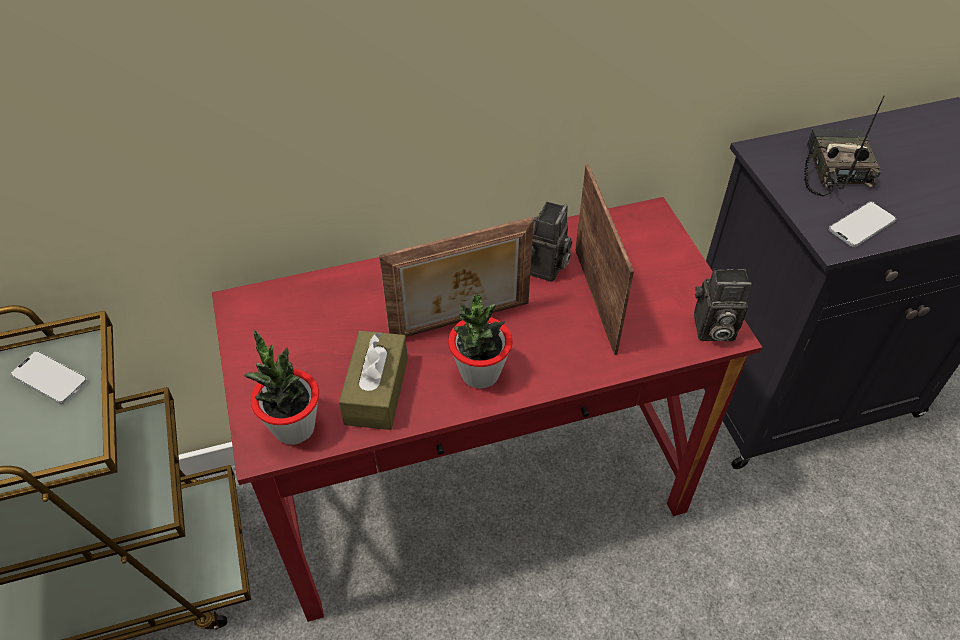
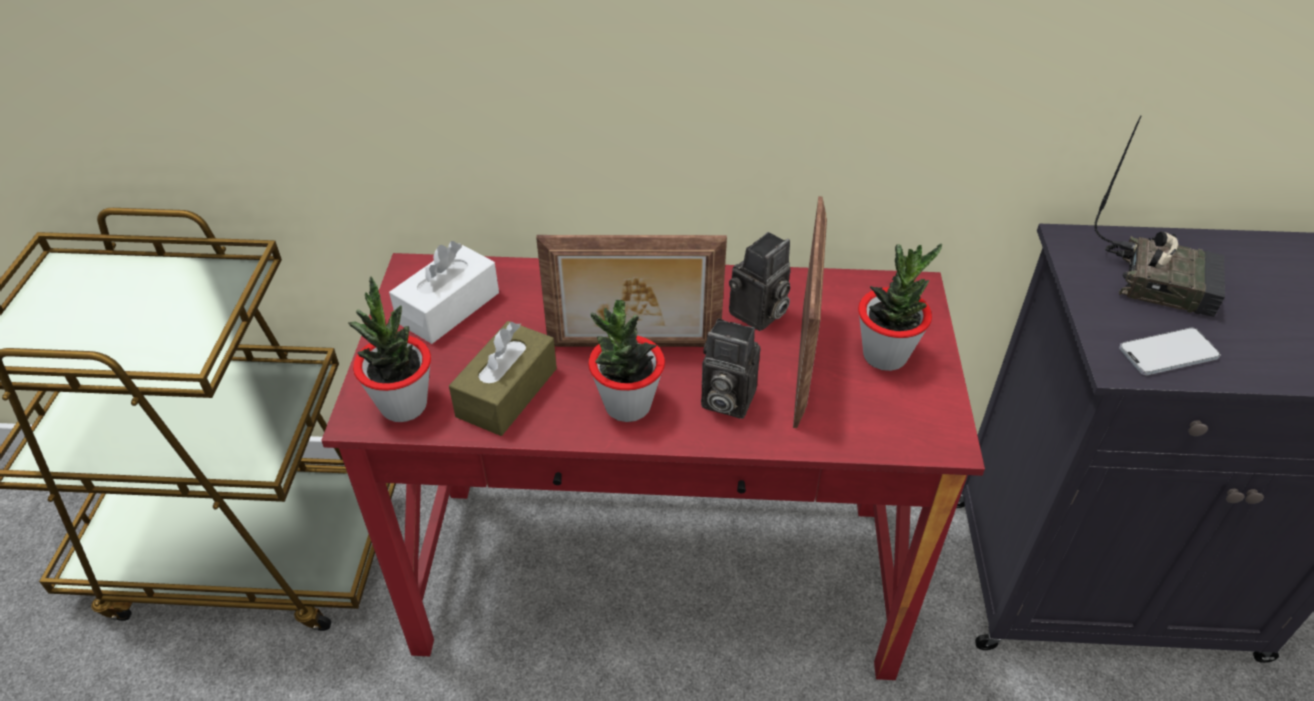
camera: 20 degrees right, 5 degrees down
(50, 378) = (198, 293): phone -> none
(288, 329) = (448, 308): none -> white tissue box
(654, 276) = (885, 355): none -> potted plant
(712, 329) = (928, 432): camera -> camera (724, 400)
(833, 169) = (1161, 280): radio -> radio turned 90 degrees clockwise

